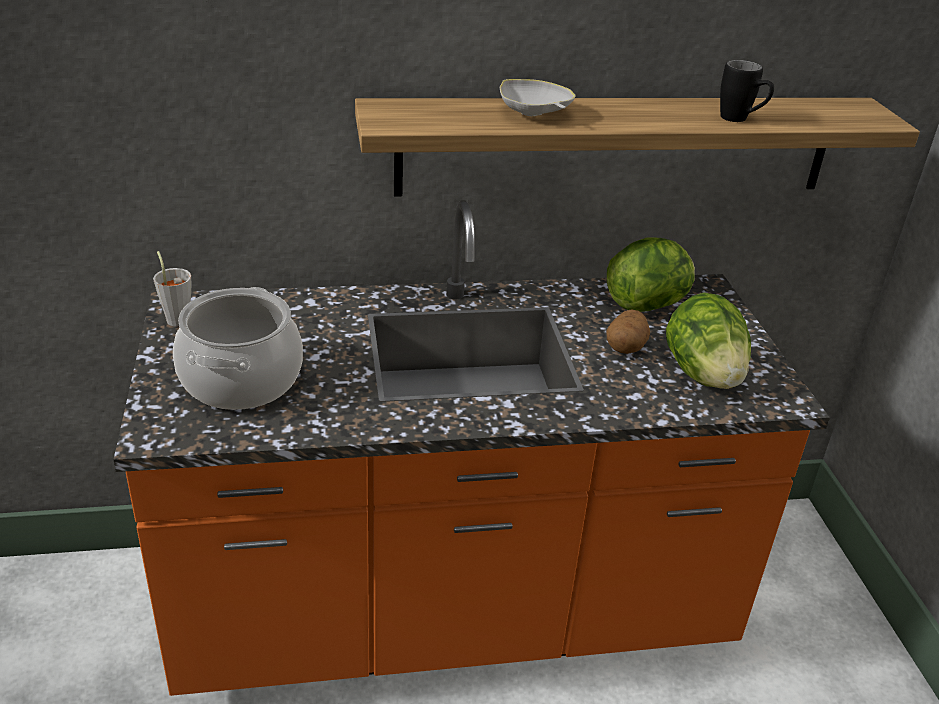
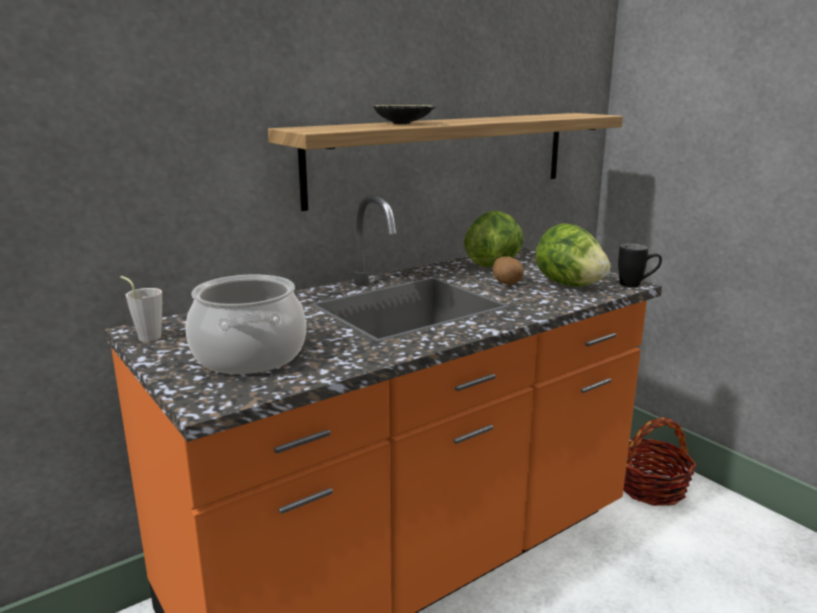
camera: 25 degrees left, 15 degrees down
(533, 114) = (404, 123): white bowl -> black bowl
(740, 120) = (528, 118): black mug -> black mug (636, 285)
(817, 639) = (651, 488): none -> basket

